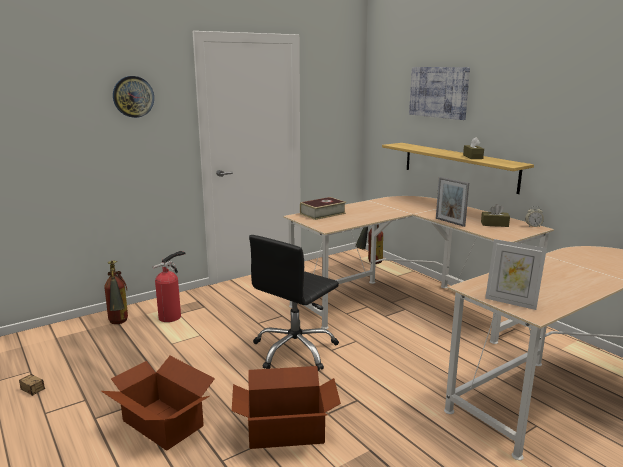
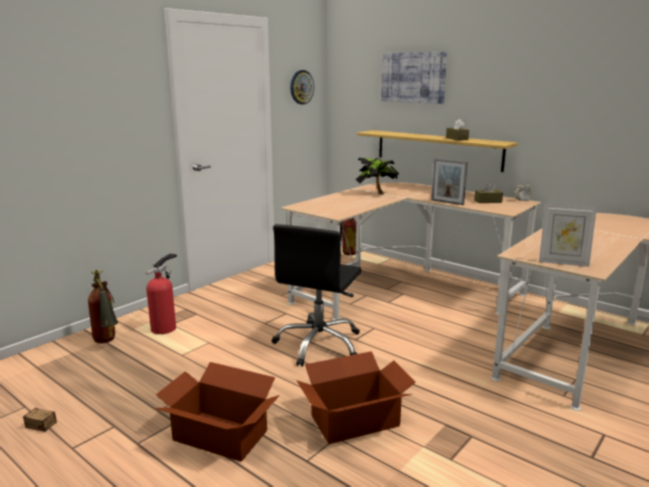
camera: 15 degrees left, 0 degrees up
(133, 96) = (105, 81): wall clock -> wall clock (301, 87)
(322, 213) = (319, 203): book -> none
(386, 207) = (376, 193): none -> potted plant

